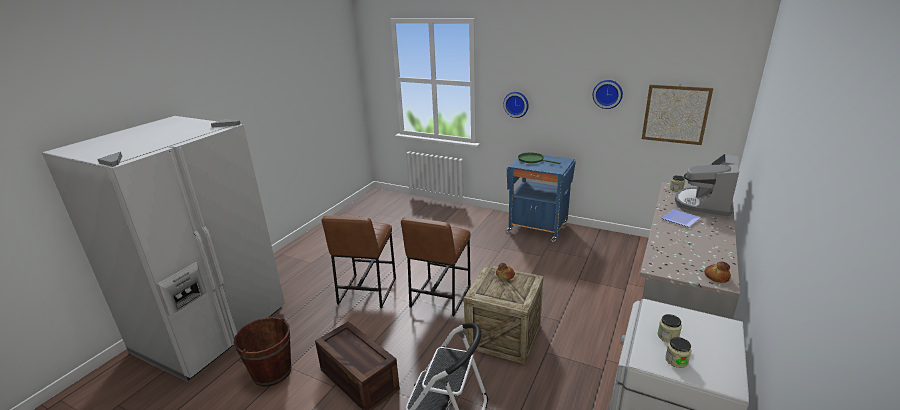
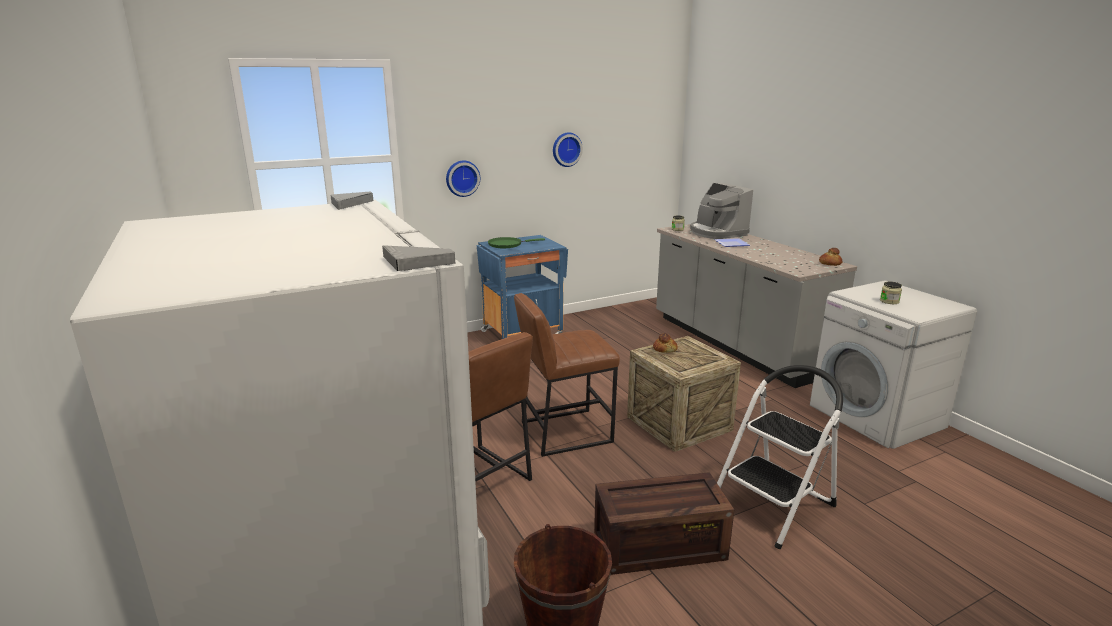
camera: 55 degrees left, 5 degrees down
(440, 296) = (564, 432): brown chair -> brown chair turned 105 degrees clockwise
(675, 113) = (628, 162): picture -> none
(676, 360) = (921, 309): jar -> none

